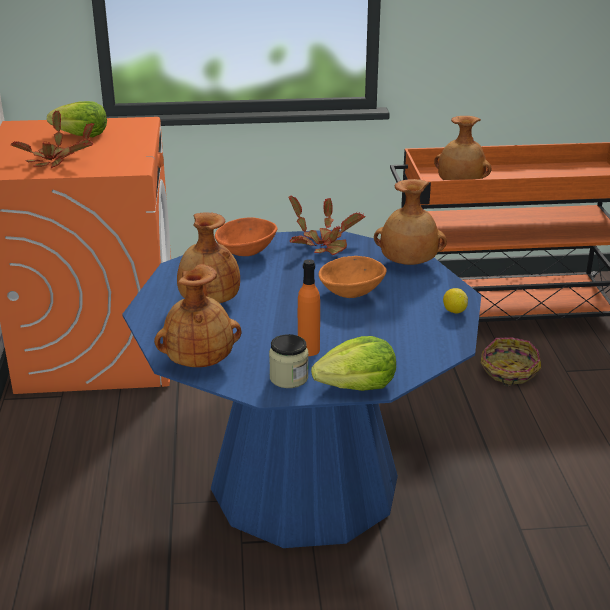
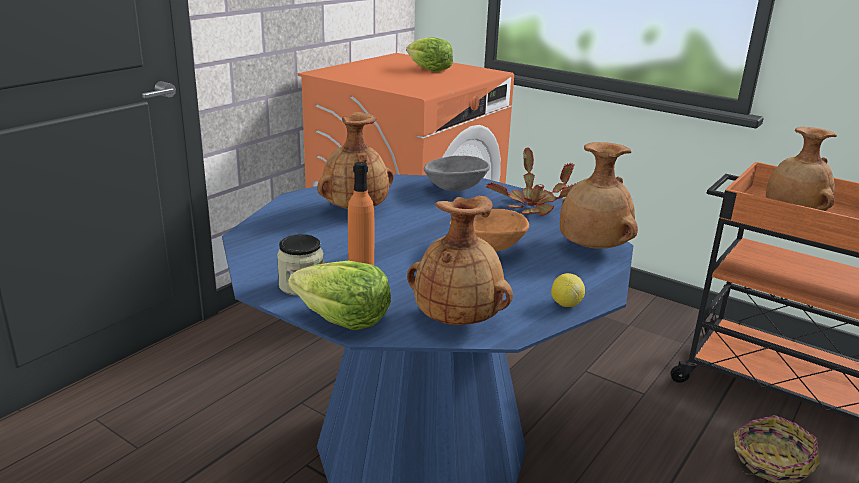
camera: 40 degrees right, 5 degrees down
(56, 160) = (378, 76): potted plant -> none
(199, 361) = (263, 243): brown vase -> brown vase (458, 319)
(247, 252) = (455, 189): orange bowl -> grey bowl

